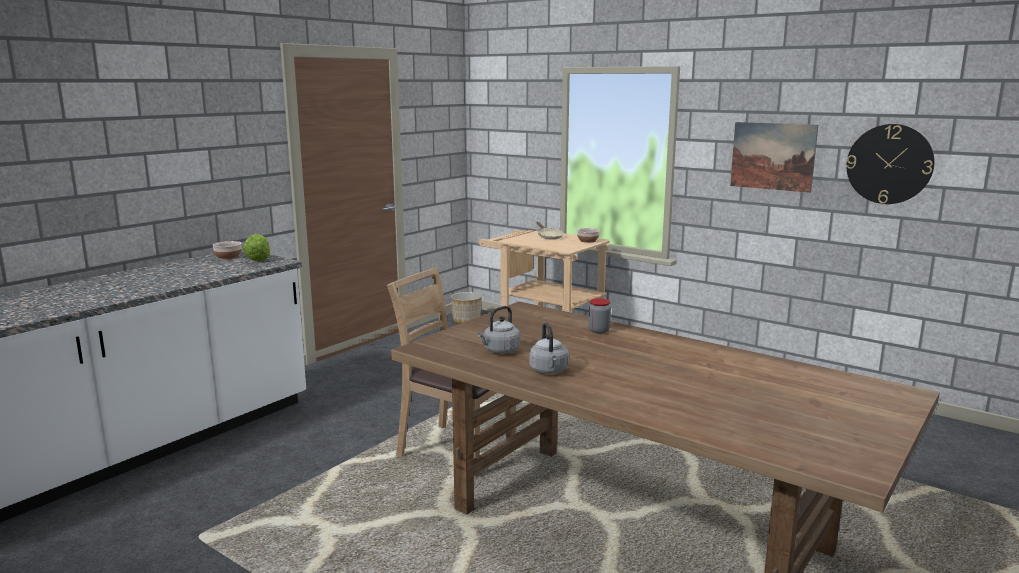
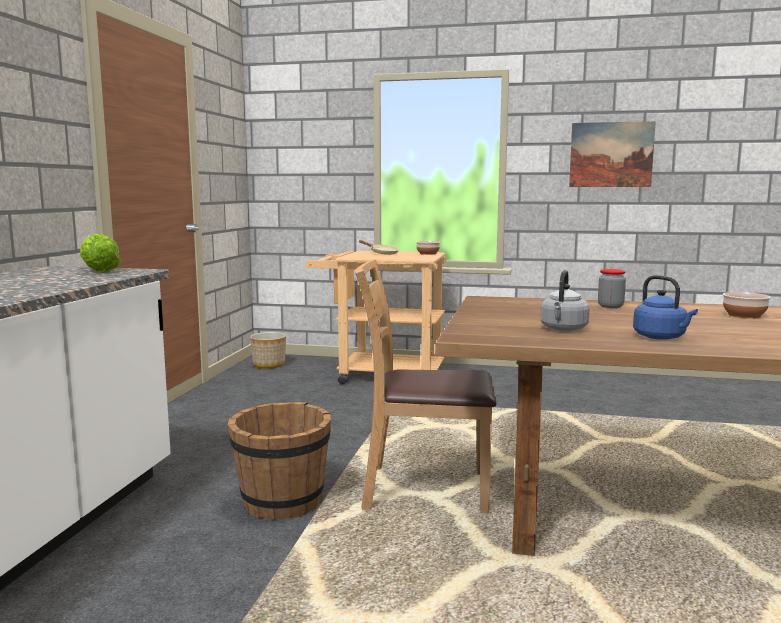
camera: 25 degrees left, 5 degrees down
(228, 257) = (44, 271): bowl -> bowl (743, 315)
(354, 438) = (282, 502): none -> brown bucket
(549, 371) = (661, 337): grey kettle -> blue kettle
(889, 164) = (723, 154): wall clock -> none

